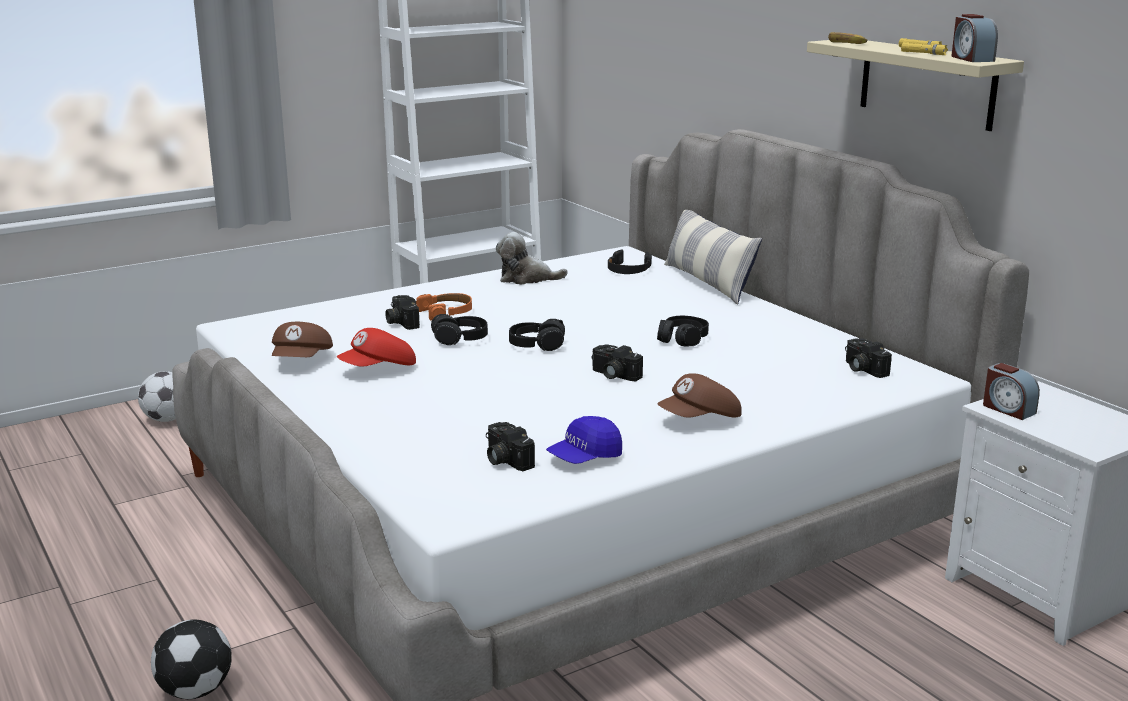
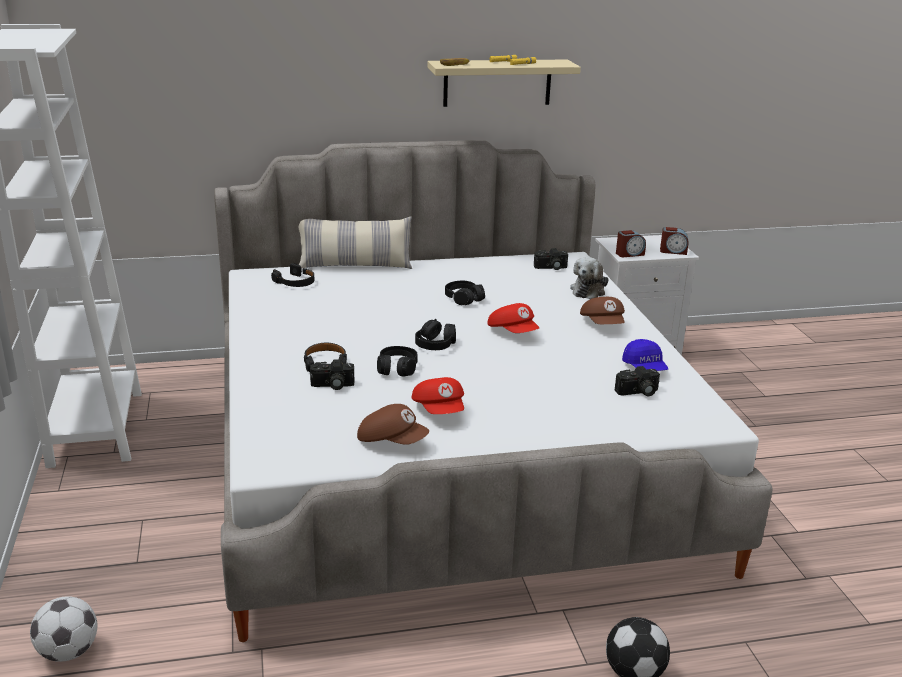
camera: 70 degrees left, 5 degrees up
(446, 312) = (325, 363): orange headphones -> black headphones
(526, 278) = (273, 319): plush toy -> plush toy (588, 290)
(613, 375) = (513, 332): camera -> red cap
(971, 59) = (554, 63): alarm clock -> alarm clock (673, 251)

